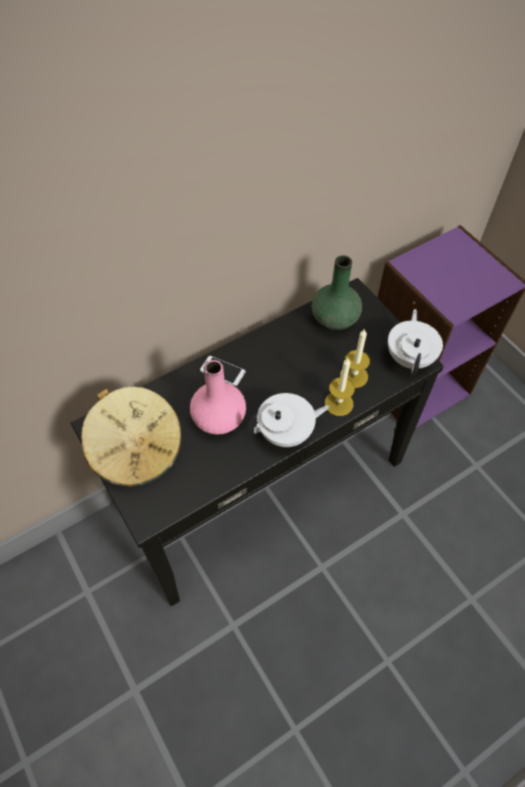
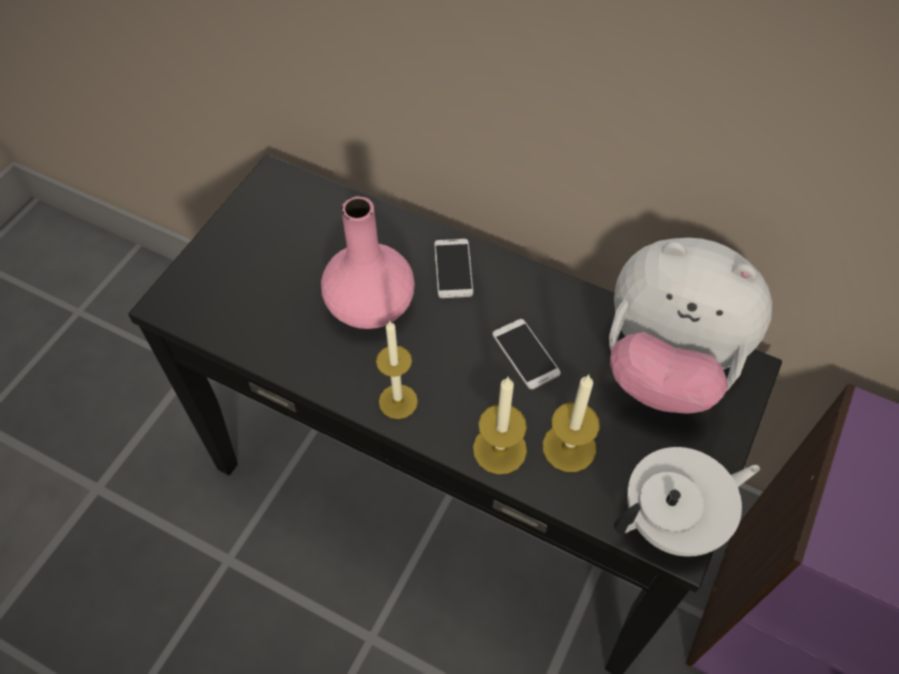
camera: 60 degrees right, 0 degrees up
(137, 450) = (264, 241): beige hat -> none
(286, 433) = (398, 401): white teapot -> candle
(294, 367) = (525, 354): none -> phone
(334, 317) = (666, 365): green vase -> plush toy

